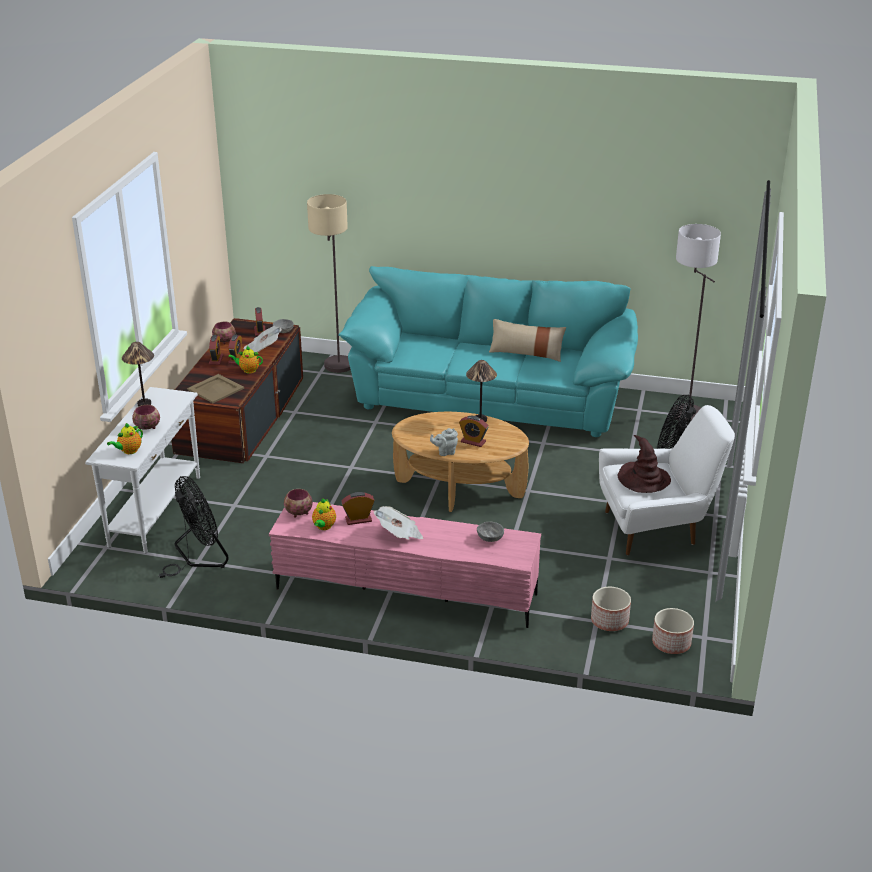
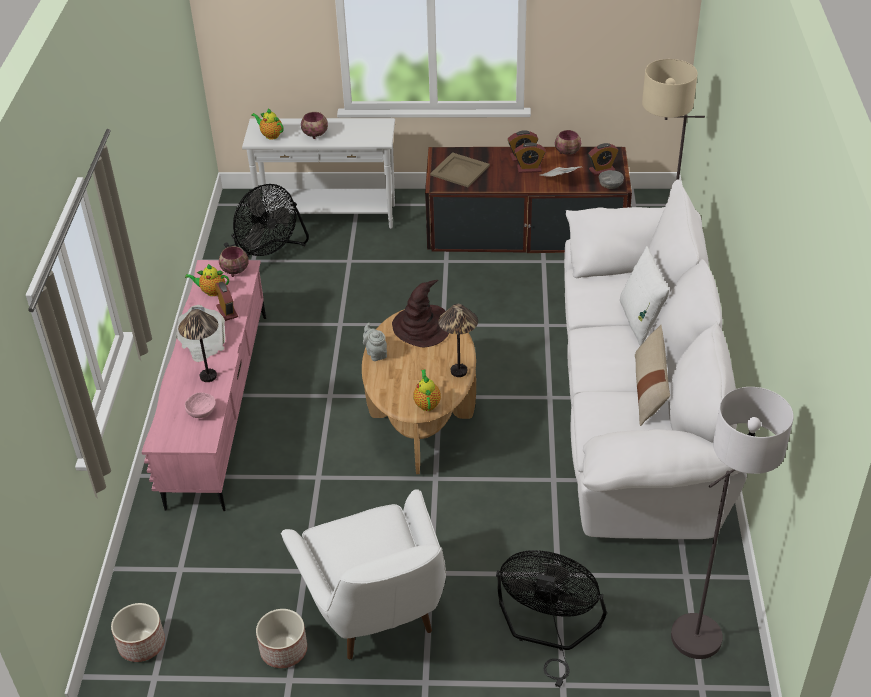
camera: 80 degrees right, 10 degrees up
(144, 404) = (358, 122): table lamp -> table lamp (208, 376)
(248, 370) = (508, 181): teapot -> teapot (427, 403)
(454, 345) = (640, 321): none -> white pillow
(473, 442) = (405, 372): alarm clock -> none
(490, 403) = (635, 415): turquoise sofa -> white sofa
(490, 538) = (201, 412): grey bowl -> pink bowl
(609, 621) = (180, 581): planter -> planter (283, 650)
(643, 479) = (358, 542): brown hat -> brown hat (422, 327)

